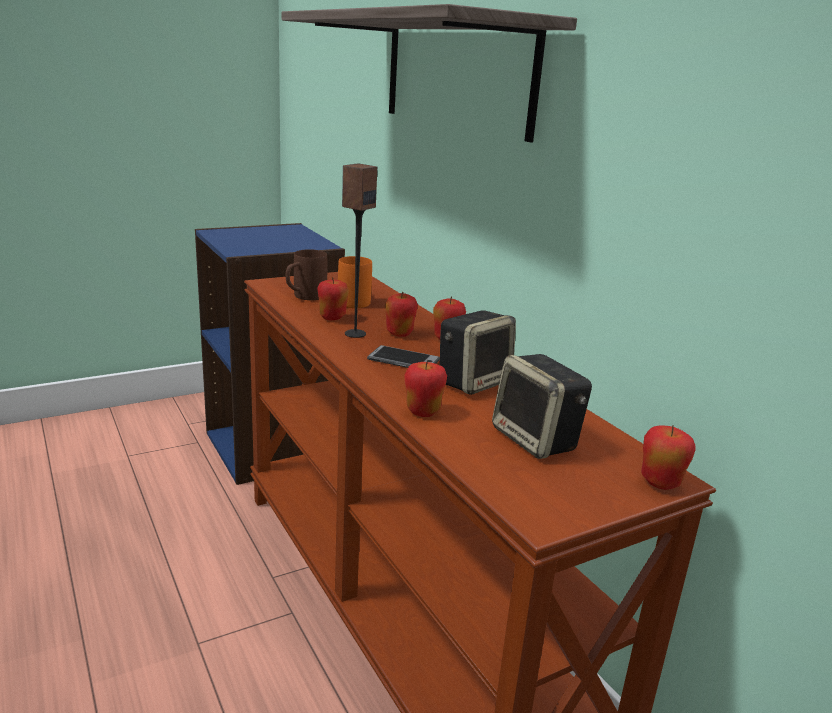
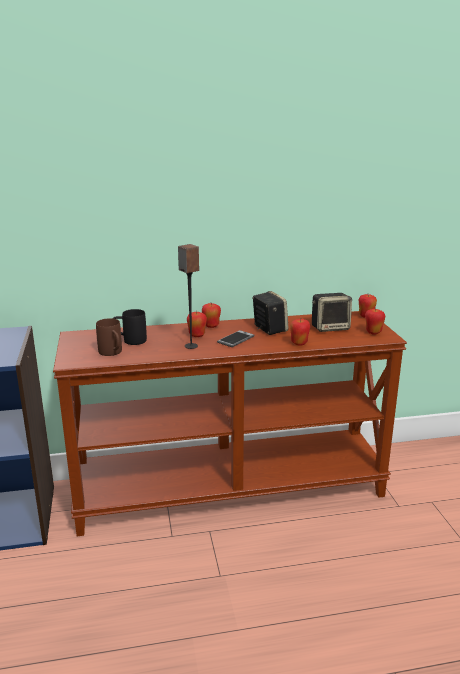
camera: 70 degrees left, 0 degrees up
(332, 318) = (160, 349): apple -> apple (373, 332)
(352, 300) = (129, 340): orange mug -> black mug
(456, 73) = (152, 180): shelf -> none

